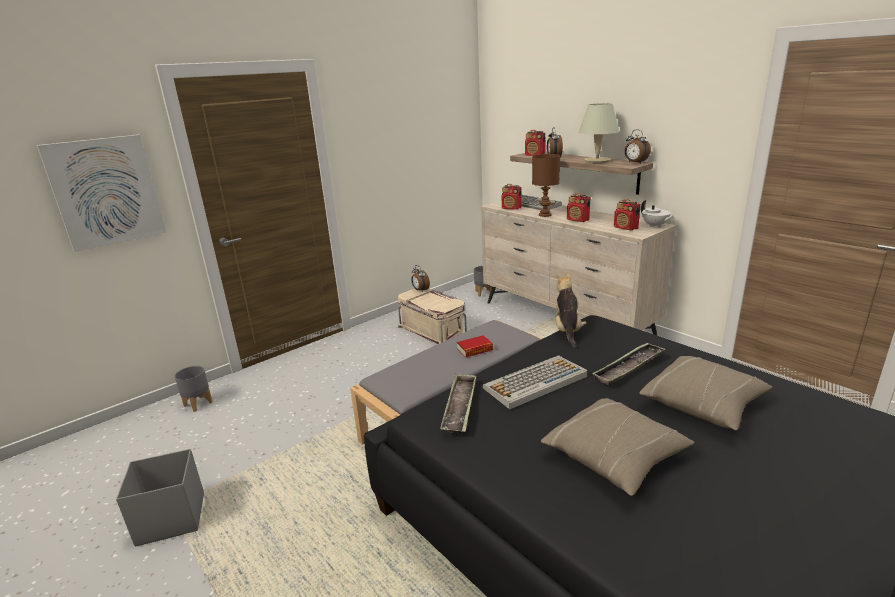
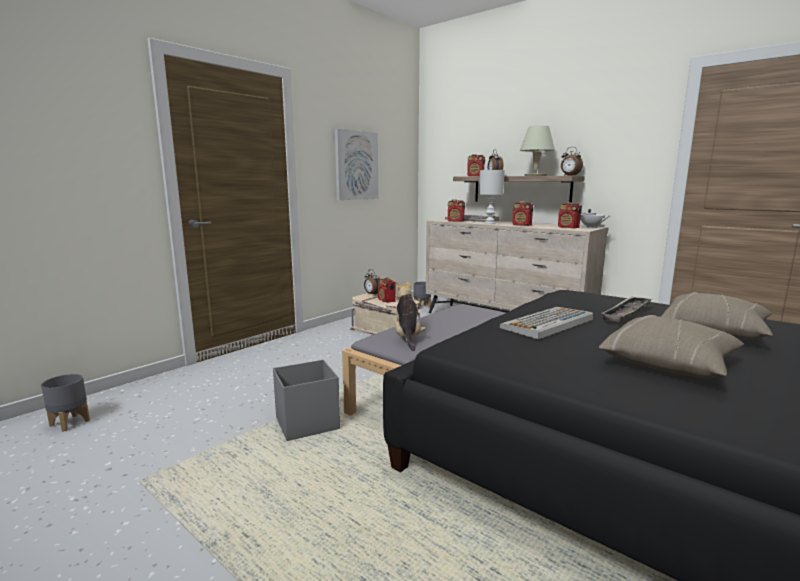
camera: 10 degrees left, 10 degrees down
(106, 192) = (81, 151): picture -> picture (356, 165)
(170, 519) = (142, 491): grey storage box -> grey storage box (306, 424)
(197, 404) = (152, 391): grey planter -> grey planter (69, 423)
(432, 300) = (386, 300): none -> radio
(460, 407) = (487, 339): tray -> none
(475, 350) = (457, 320): book -> none
(545, 215) = (490, 223): brown table lamp -> white table lamp
(567, 330) = (548, 296): plush toy -> plush toy (407, 338)

